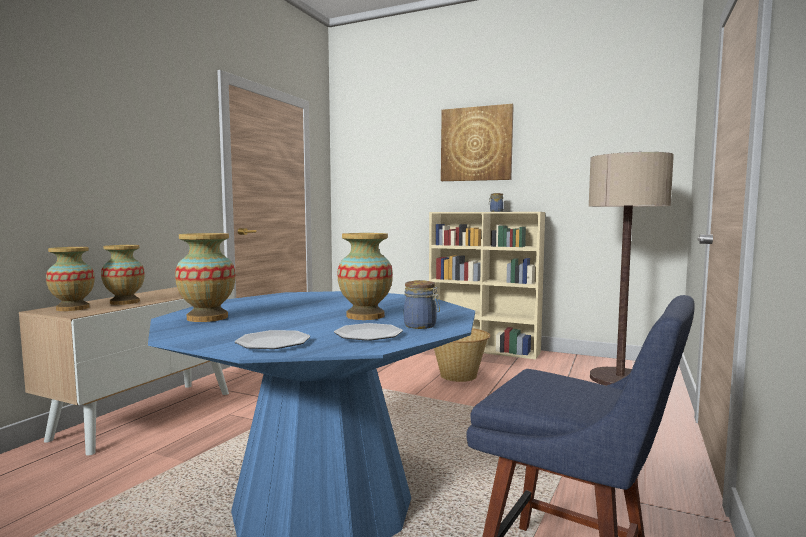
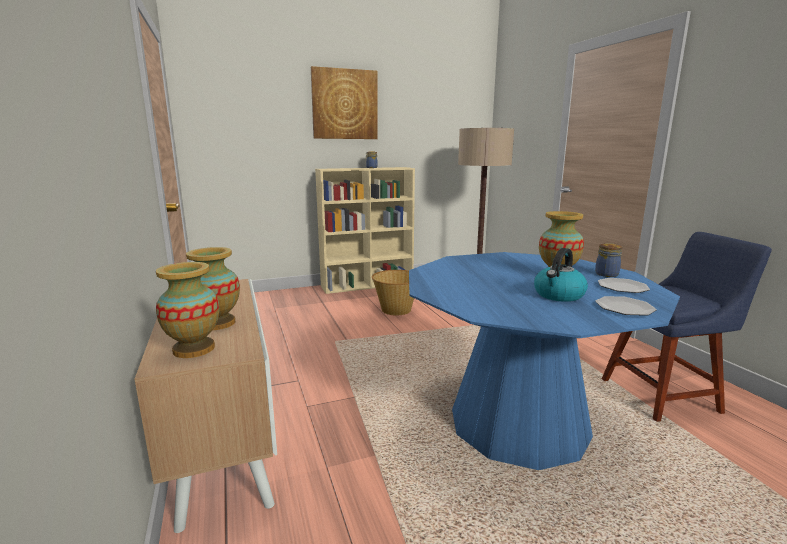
camera: 45 degrees left, 10 degrees up
(207, 318) = (500, 306): vase -> none
(282, 324) = (558, 295): none -> kettle

